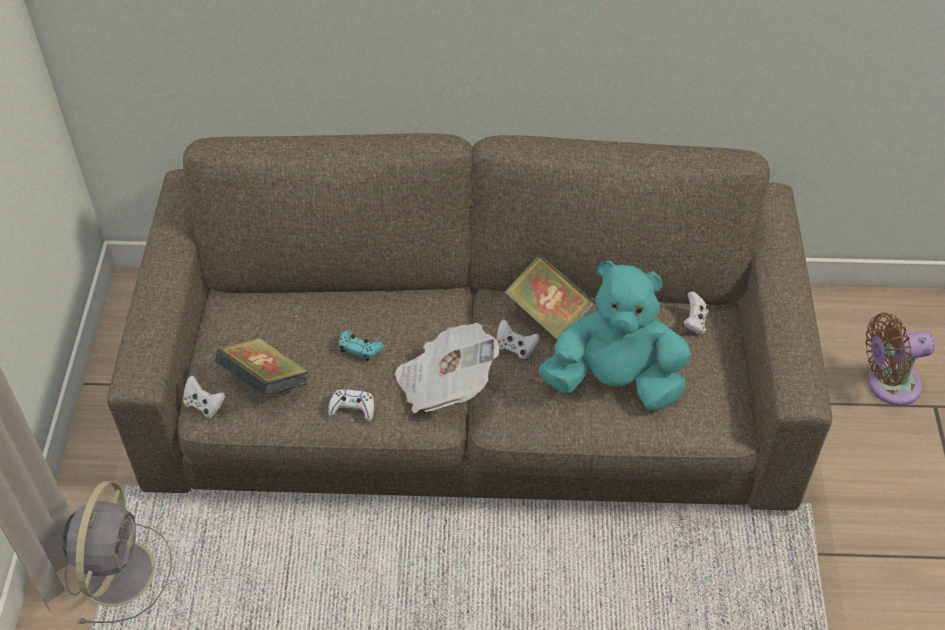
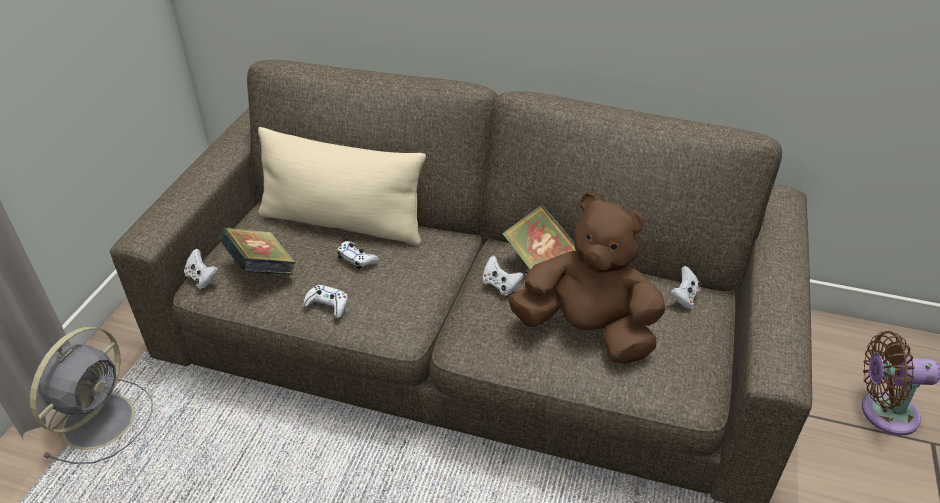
camera: 15 degrees right, 10 degrees down
(321, 304) = (342, 223): none -> beige pillow
(360, 348) = (357, 259): turquoise game controller -> white game controller
(445, 383) = (422, 301): newspaper -> none
(614, 381) = (586, 331): turquoise plush toy -> brown plush toy

